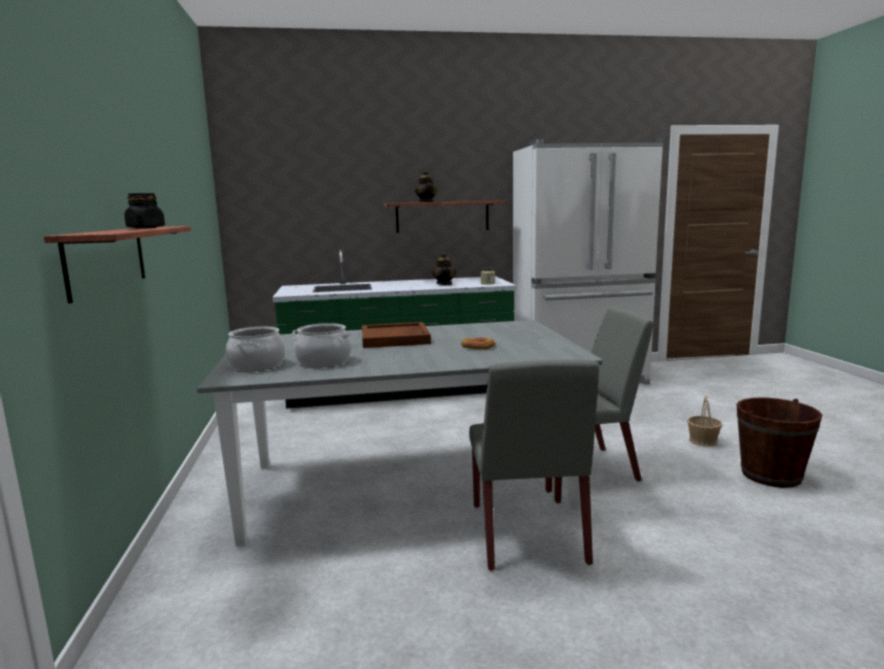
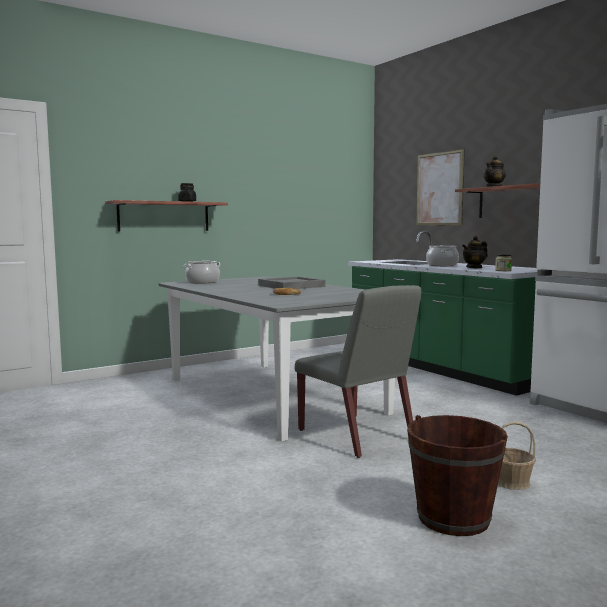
camera: 65 degrees right, 5 degrees down
(324, 361) = (219, 285): cooking pot -> cooking pot (442, 265)
(337, 201) = (439, 189): none -> picture
(395, 338) = (291, 286): brown tray -> grey tray
(528, 534) = (230, 431): grey chair -> none

